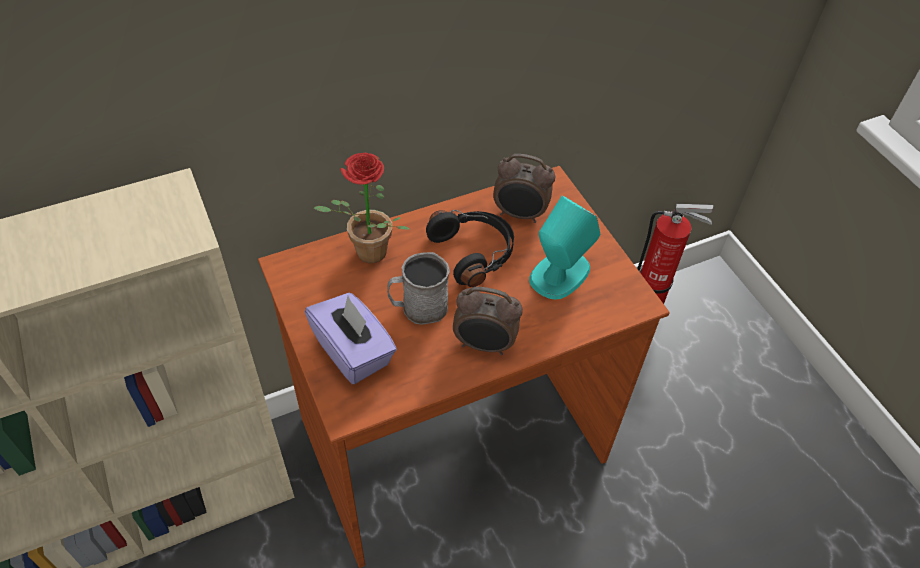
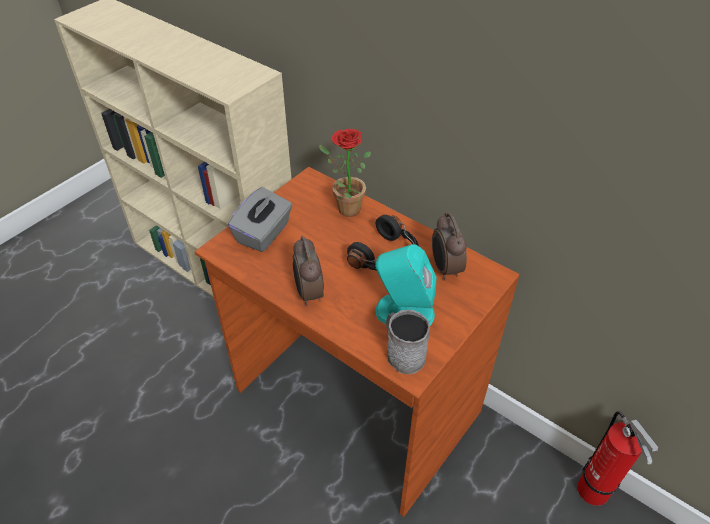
camera: 65 degrees right, 5 degrees down
(353, 351) = (264, 233): purple tissue box -> grey tissue box
(418, 308) = (318, 249): grey mug -> grey mug (402, 353)

